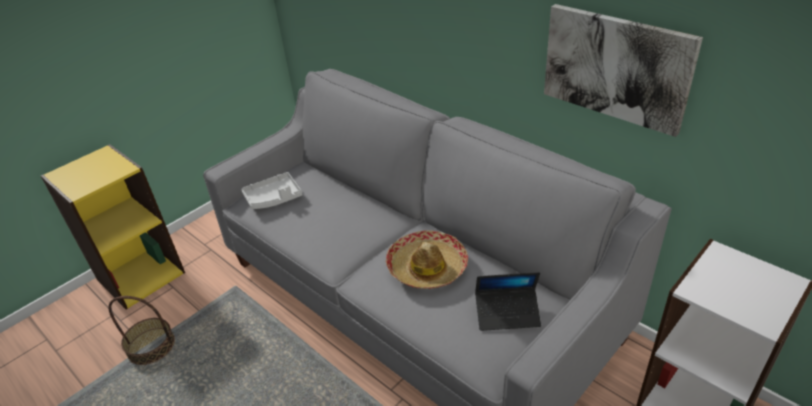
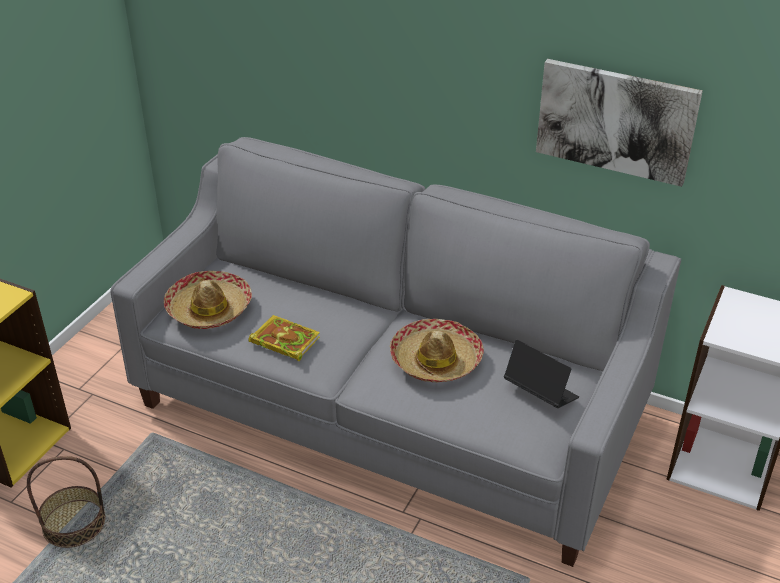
camera: 20 degrees left, 0 degrees up
(274, 198) = (209, 308): grey tray -> hat
(314, 231) = (283, 340): none -> book
(507, 314) = (540, 393): laptop -> laptop turned 120 degrees counterclockwise

